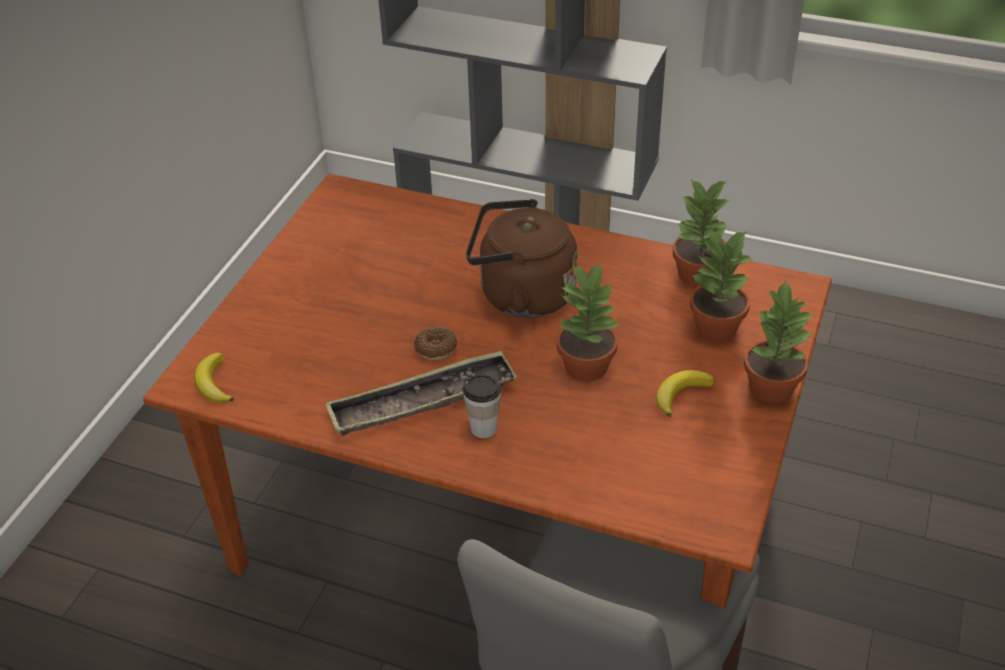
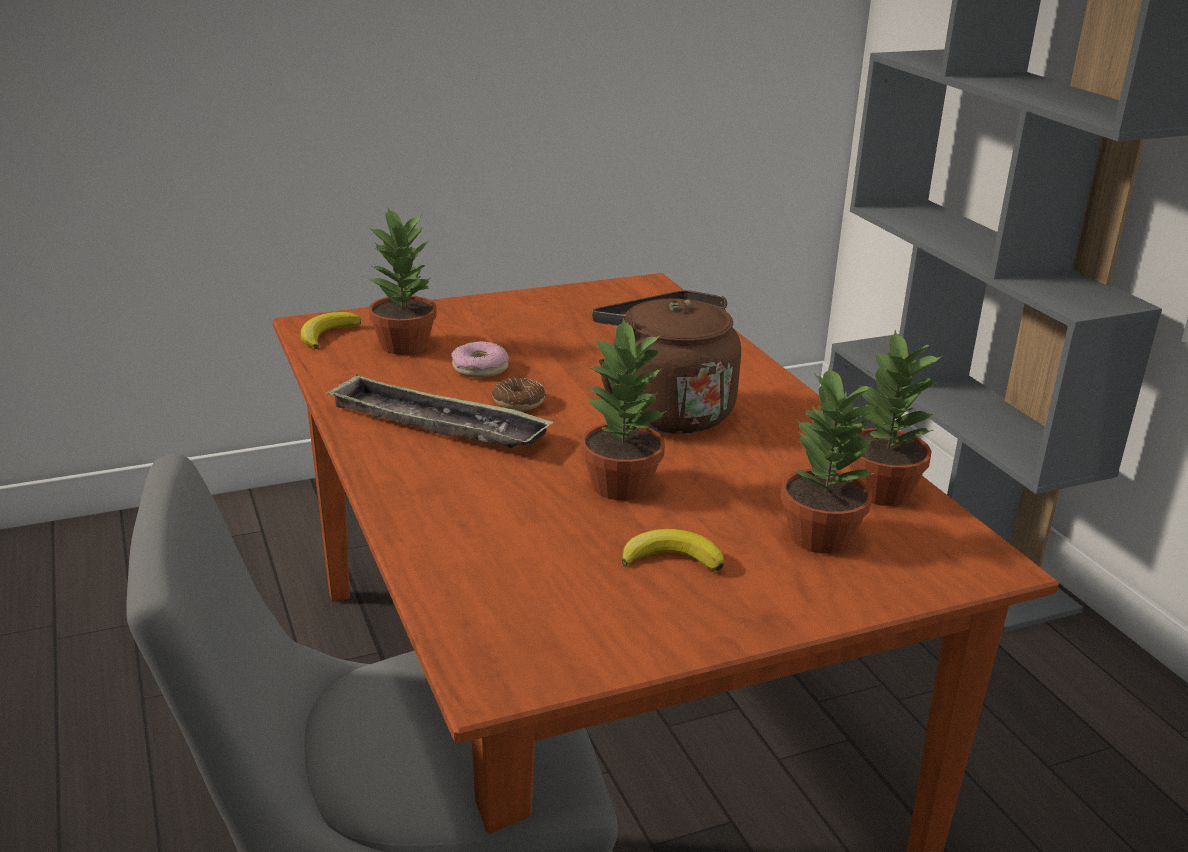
camera: 45 degrees right, 15 degrees down
(366, 339) = (480, 368): none -> donut
(483, 428) = (445, 468): cup -> none
(770, 386) = (785, 615): potted plant -> potted plant (405, 344)

